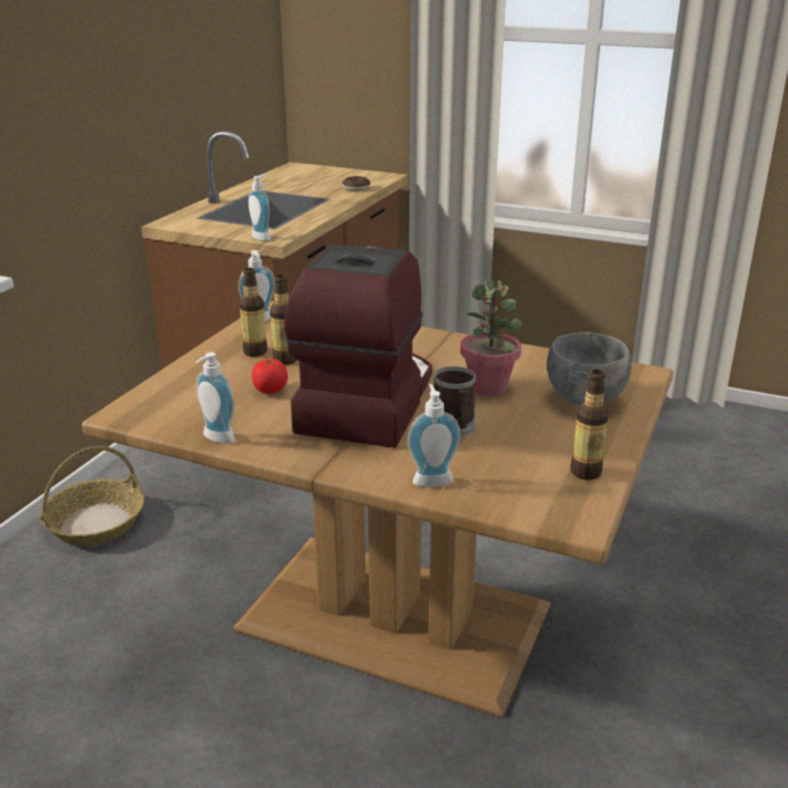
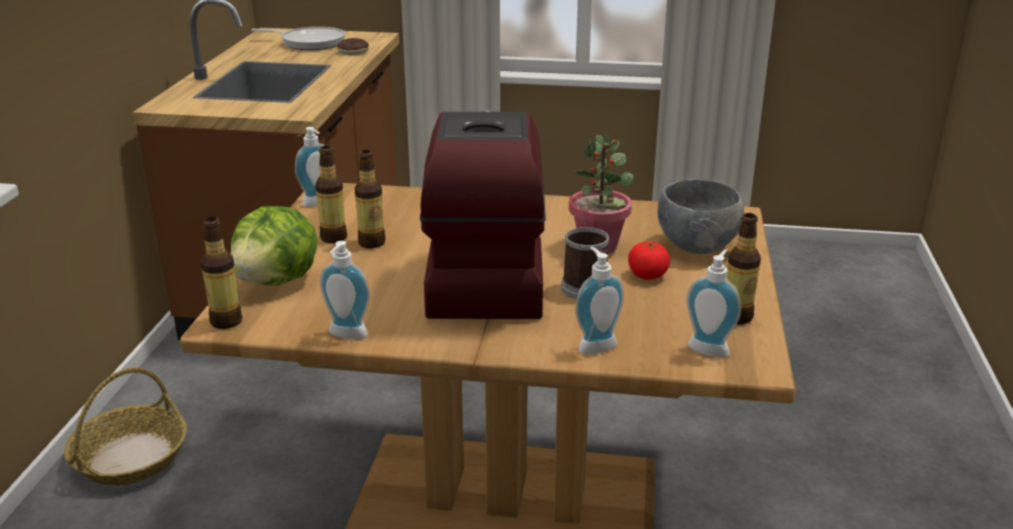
camera: 15 degrees left, 0 degrees up
(125, 413) = (226, 321): none -> bottle
(187, 384) = (278, 281): none -> lettuce
(263, 237) = (283, 112): soap dispenser -> soap dispenser (710, 347)
(270, 390) = (374, 276): tomato -> tomato (647, 275)
(323, 178) = (309, 42): none -> frying pan

